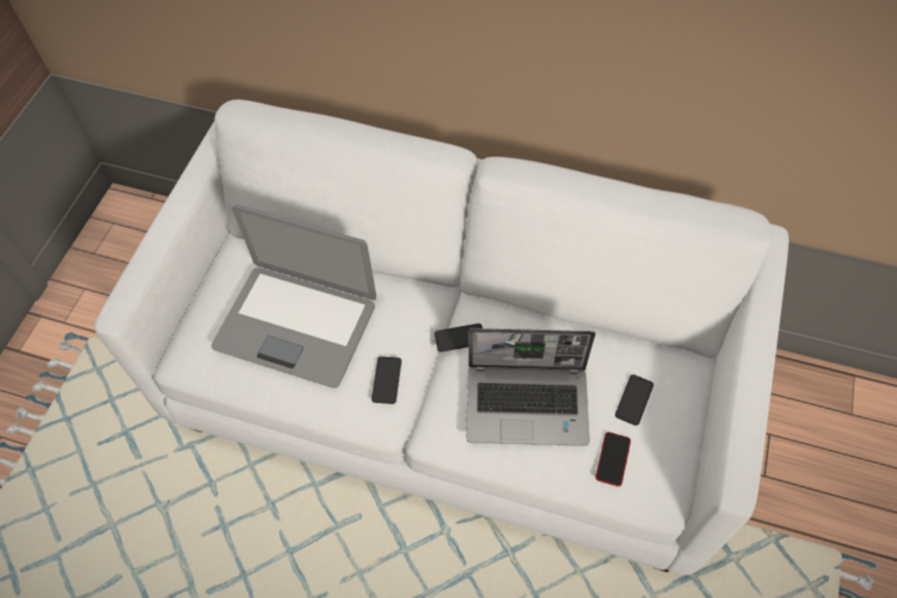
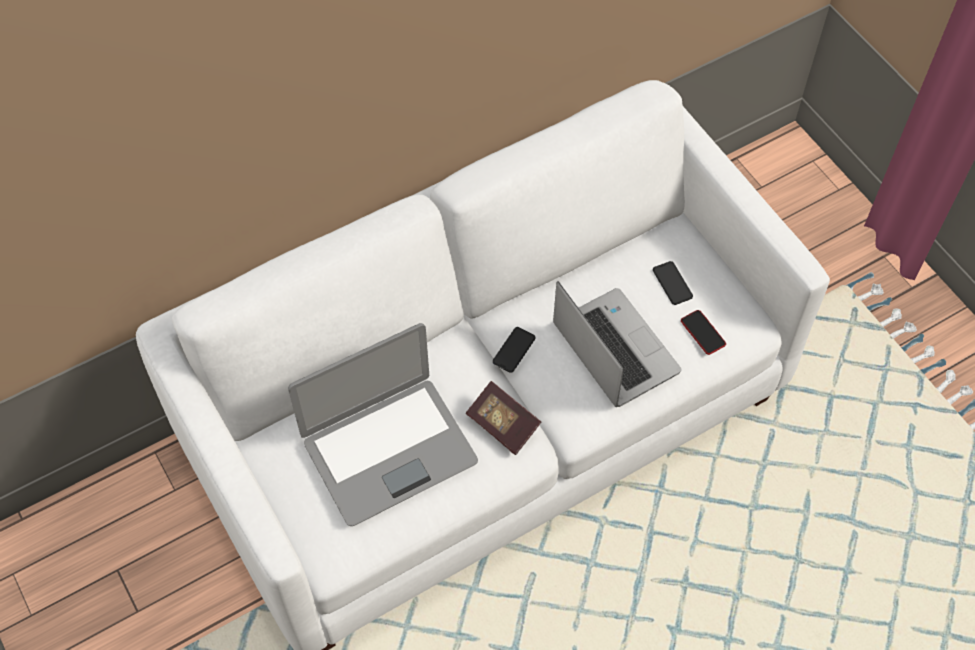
camera: 50 degrees left, 0 degrees up
(386, 380) = (503, 424): phone -> book
(528, 404) = (613, 348): laptop -> laptop turned 75 degrees counterclockwise

